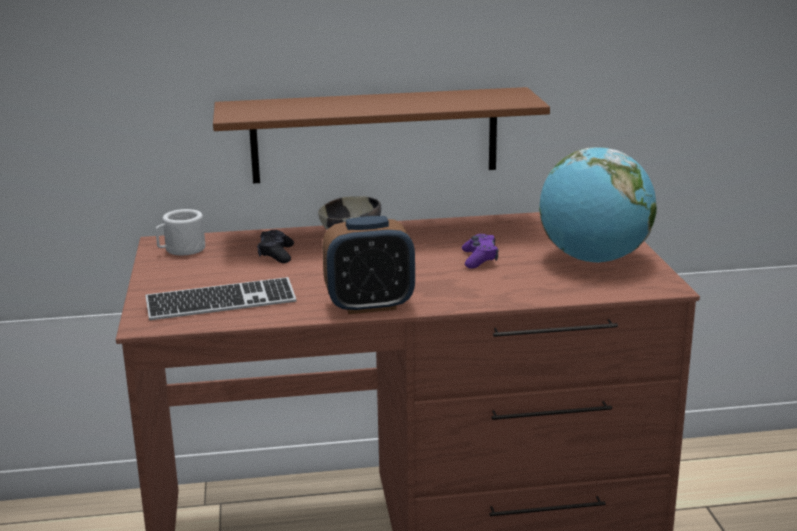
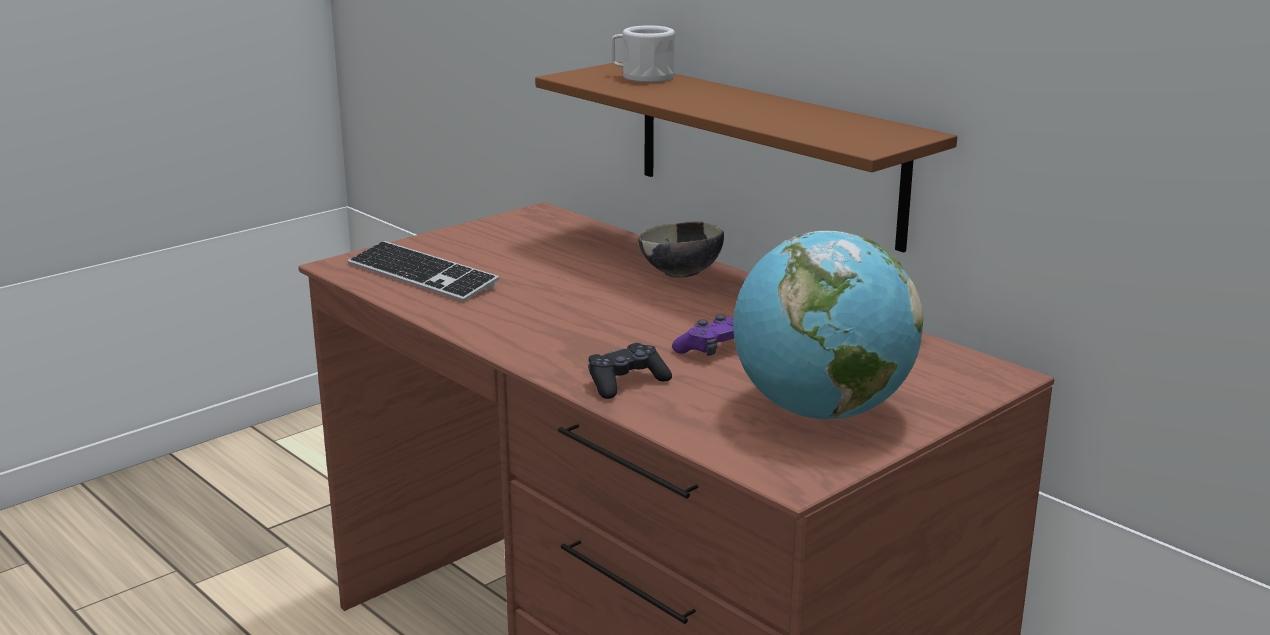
camera: 55 degrees right, 0 degrees up
(181, 250) = (531, 224): white mug -> white mug (642, 77)
(276, 254) = (577, 259): black game controller -> black game controller (626, 383)
(370, 305) = (496, 334): alarm clock -> none

